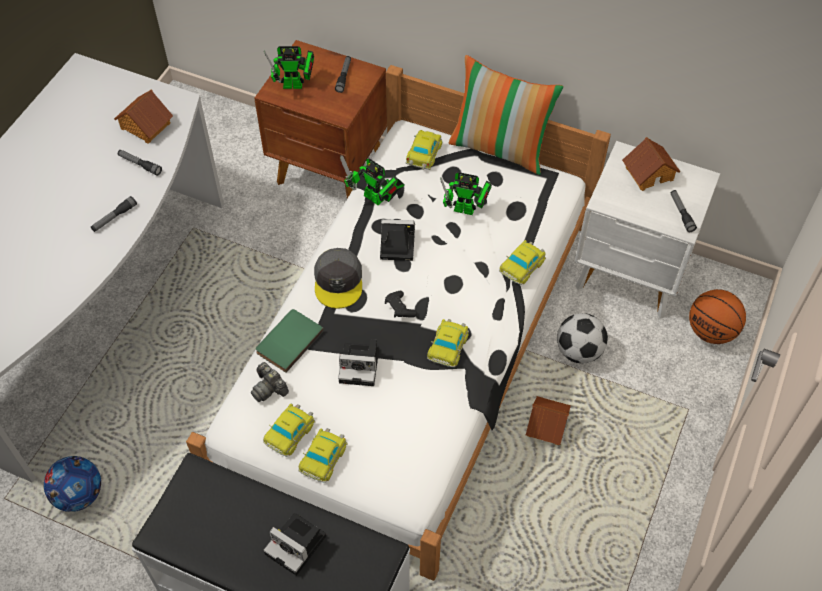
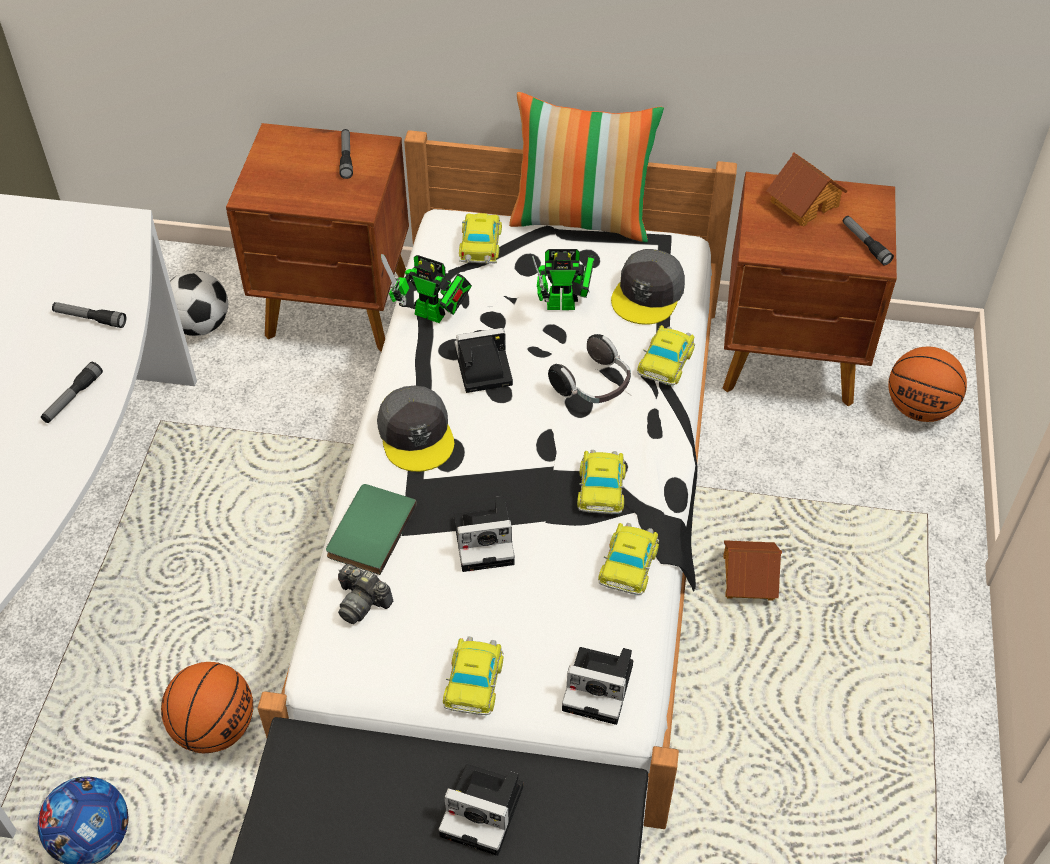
camera: 15 degrees left, 5 degrees down
(145, 126) = (81, 265): toy house -> none
(170, 442) = (214, 728): none -> basketball
(290, 432) = (413, 656): toy car -> toy car (629, 562)
(296, 85) = (281, 180): toy robot -> none
(399, 309) = (516, 453): black game controller -> none
(403, 482) = (601, 687): none -> camera
(466, 273) = (593, 386): none -> headphones
(527, 213) = (648, 294): none -> grey cap
(579, 351) = (757, 471): football -> football (201, 325)
(631, 275) = (791, 359): white nightstand -> brown nightstand

